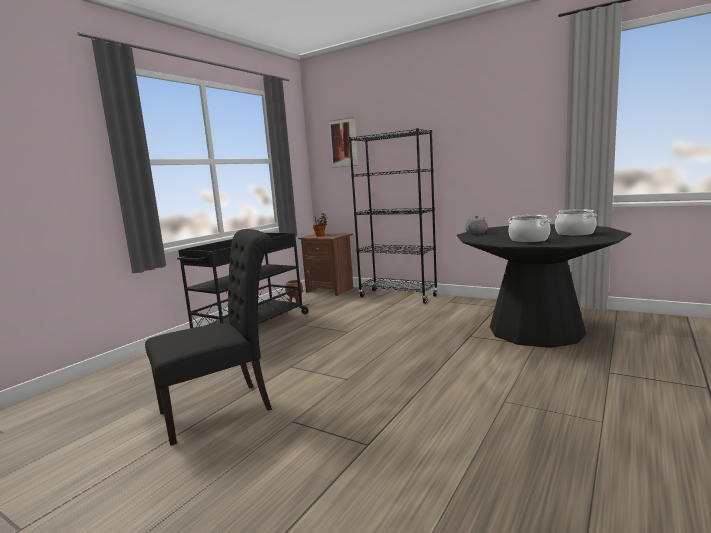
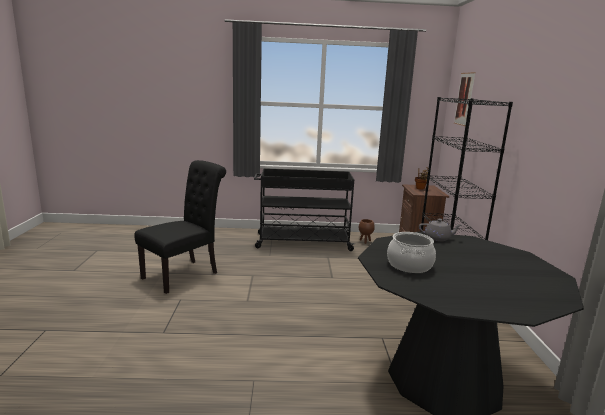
camera: 55 degrees right, 5 degrees up
(223, 409) = (184, 274): black chair -> black chair turned 75 degrees counterclockwise
(574, 233) = (484, 287): cooking pot -> none

